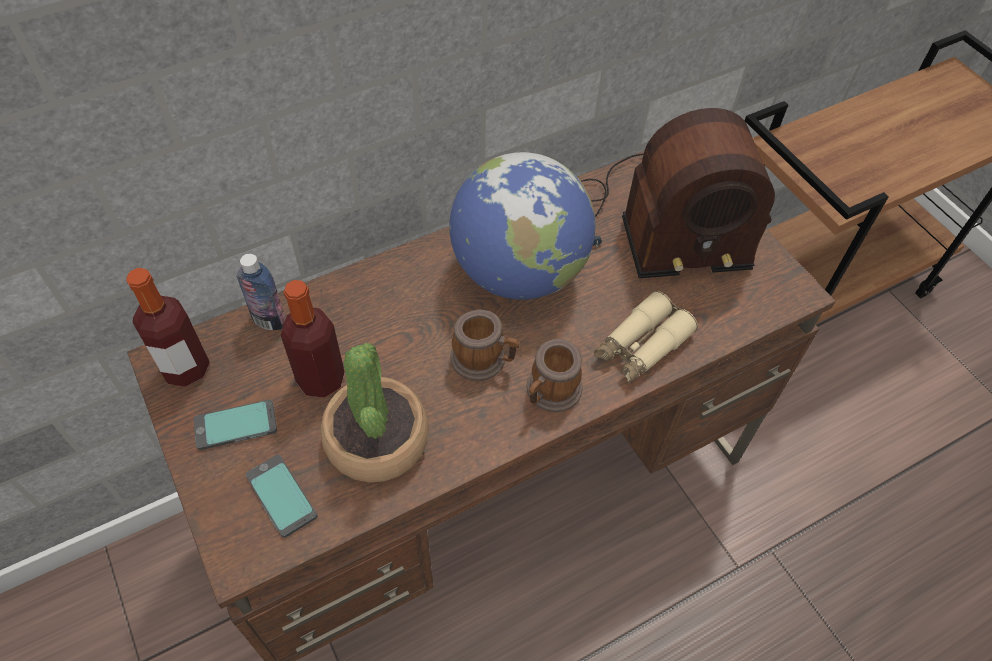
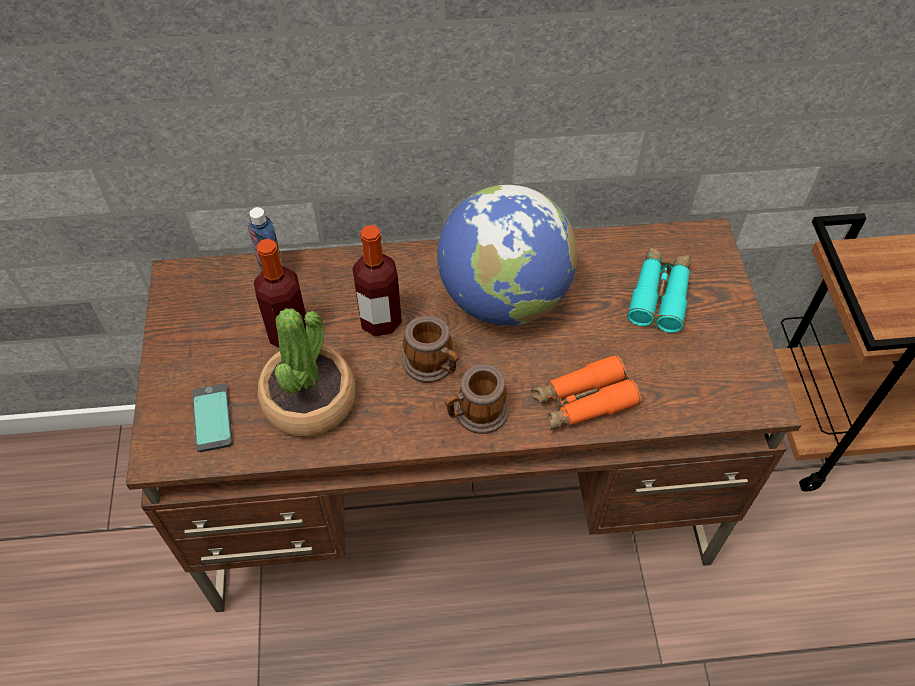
camera: 25 degrees right, 0 degrees up
(186, 368) = (189, 289): bottle -> bottle (380, 321)
(236, 426) = (205, 349): phone -> none
(641, 346) = (582, 401): beige binoculars -> orange binoculars
(658, 224) = (659, 295): radio -> turquoise binoculars

